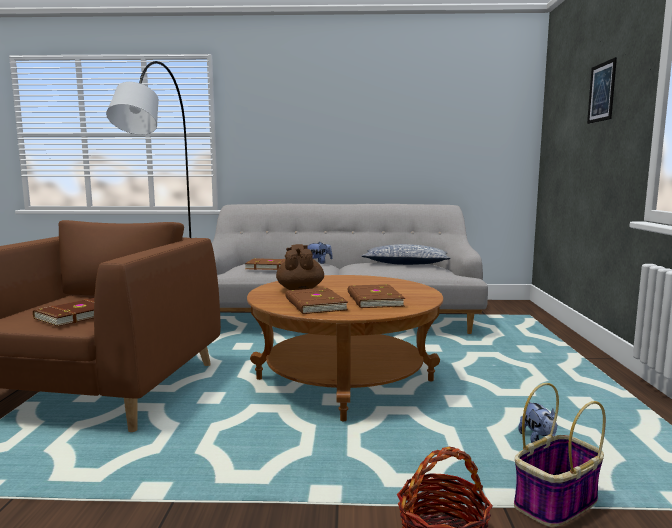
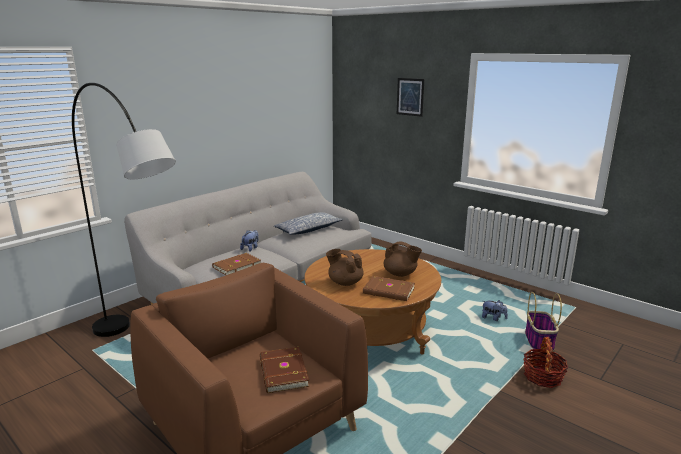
camera: 50 degrees left, 10 degrees up
(373, 300) = (400, 274): brown book -> brown teapot

